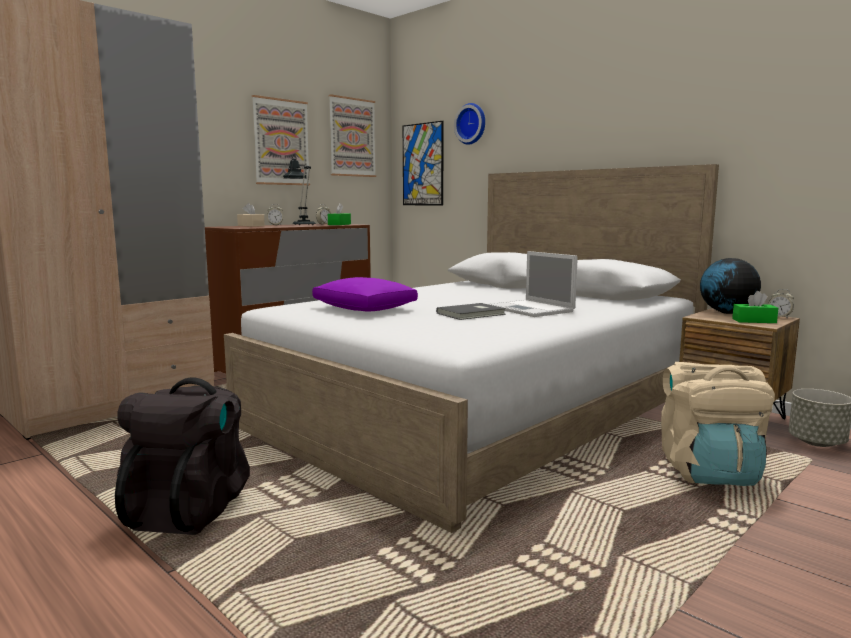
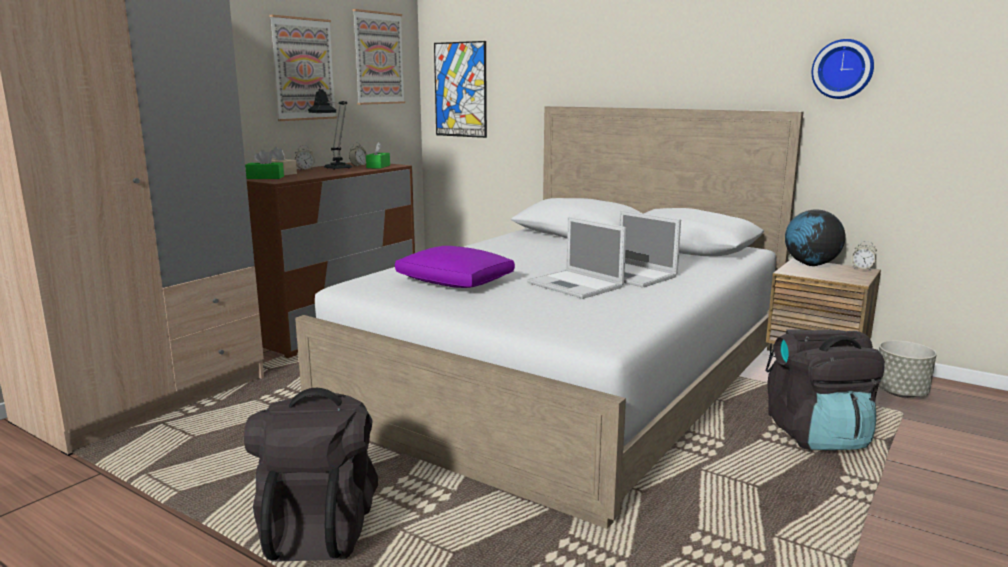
camera: 10 degrees left, 5 degrees up
(472, 124) = (521, 47): wall clock -> wall clock (843, 69)
(472, 314) = (576, 285): grey book -> laptop
(709, 472) = (817, 435): beige backpack -> black backpack
(754, 321) = (842, 276): green tissue box -> green tissue box (265, 177)

